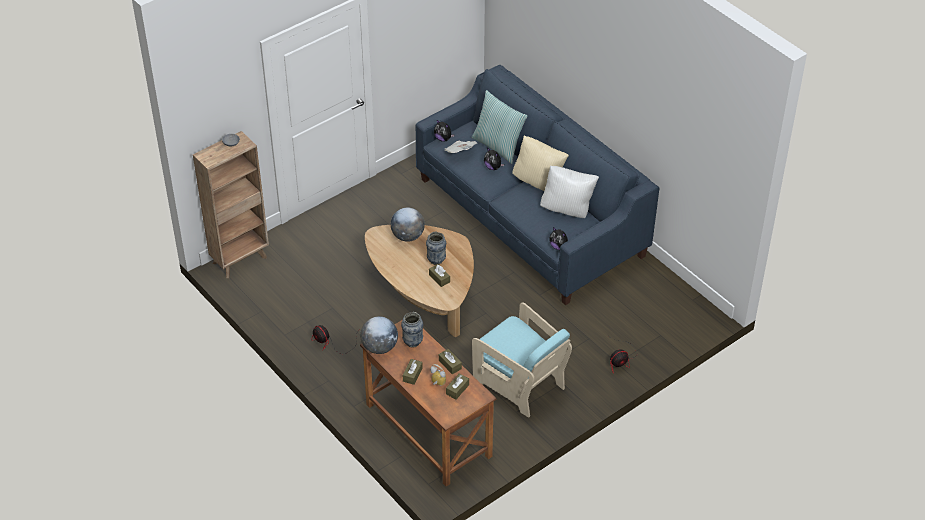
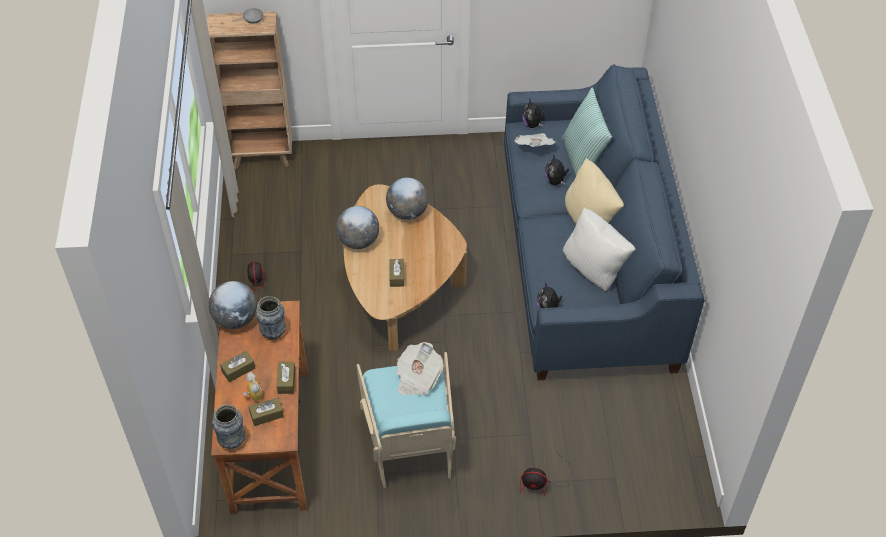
camera: 35 degrees right, 5 degrees up
(392, 270) = (358, 241): none -> globe
(436, 260) = (412, 254): vase -> vase (232, 441)
(510, 331) = (417, 378): none -> newspaper

